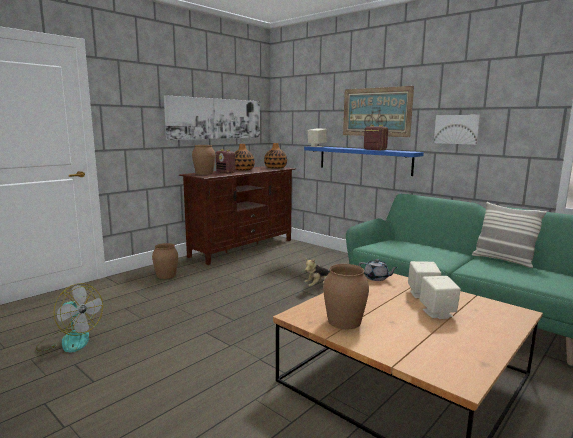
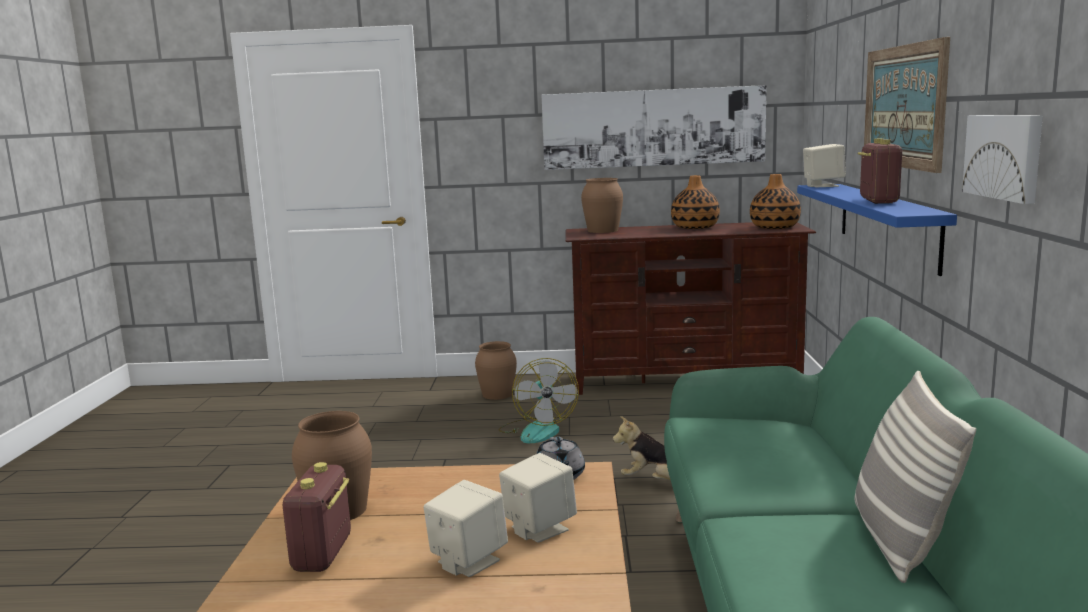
camera: 50 degrees right, 0 degrees up
(70, 340) = (272, 439): fan -> fan (537, 430)
(226, 172) = (644, 231): radio -> radio (322, 554)

